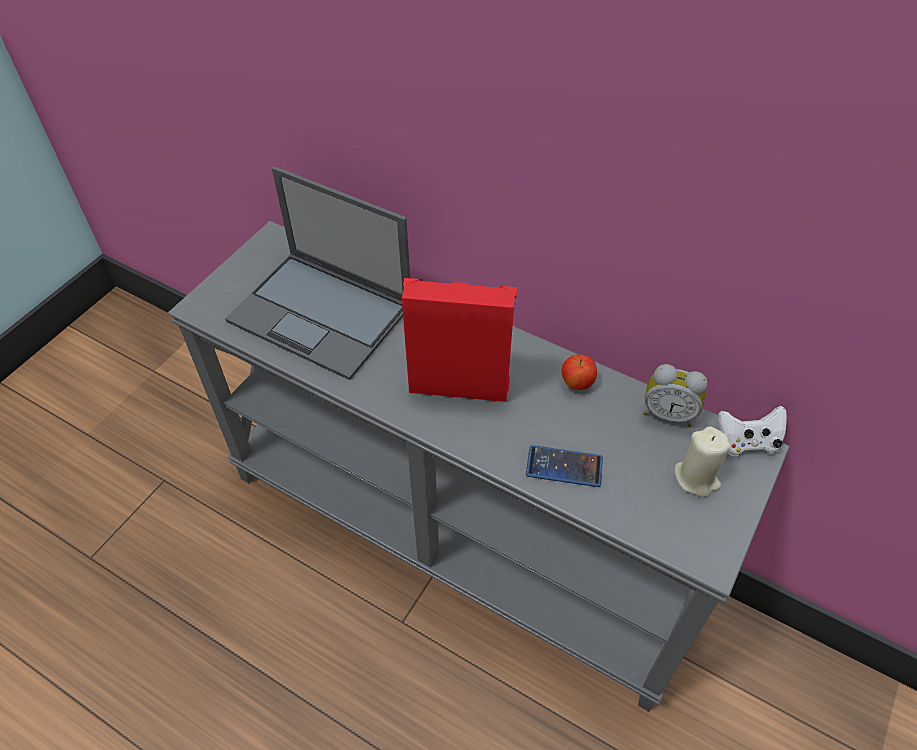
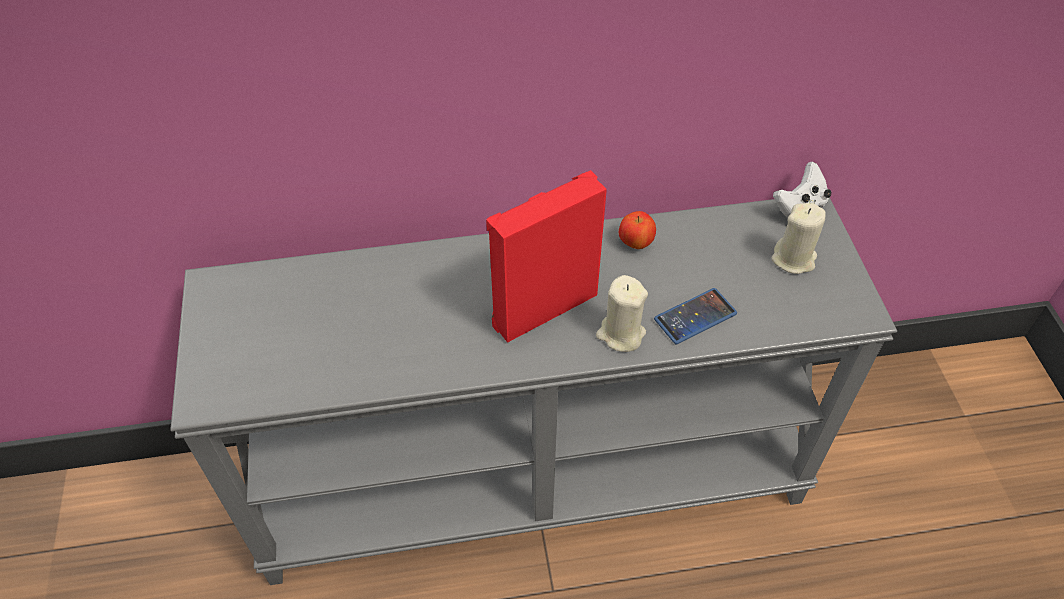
camera: 40 degrees left, 0 degrees up
(322, 314) = (346, 325): laptop -> none
(494, 440) = (620, 334): none -> beige candle
(668, 413) = (725, 222): alarm clock -> none

